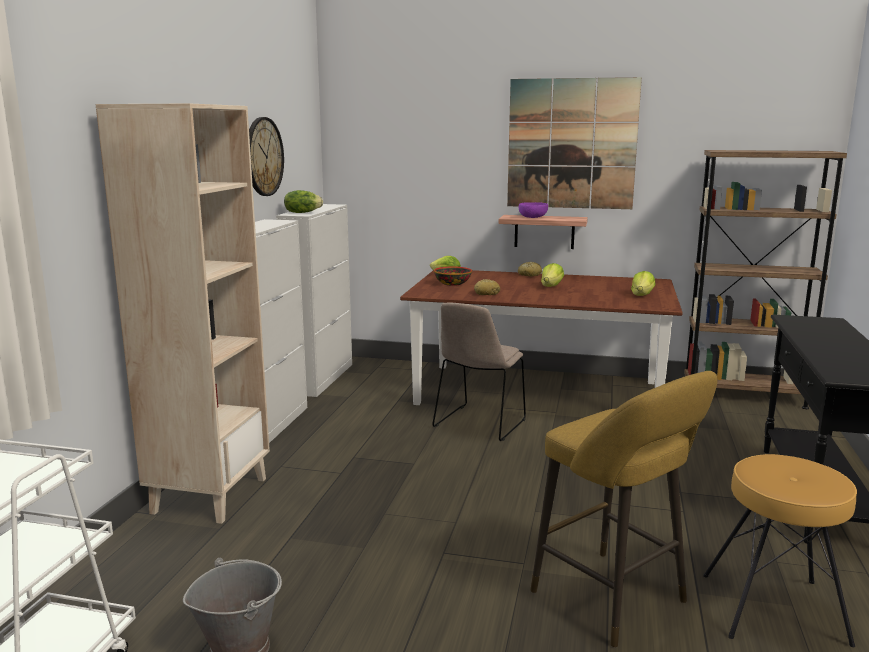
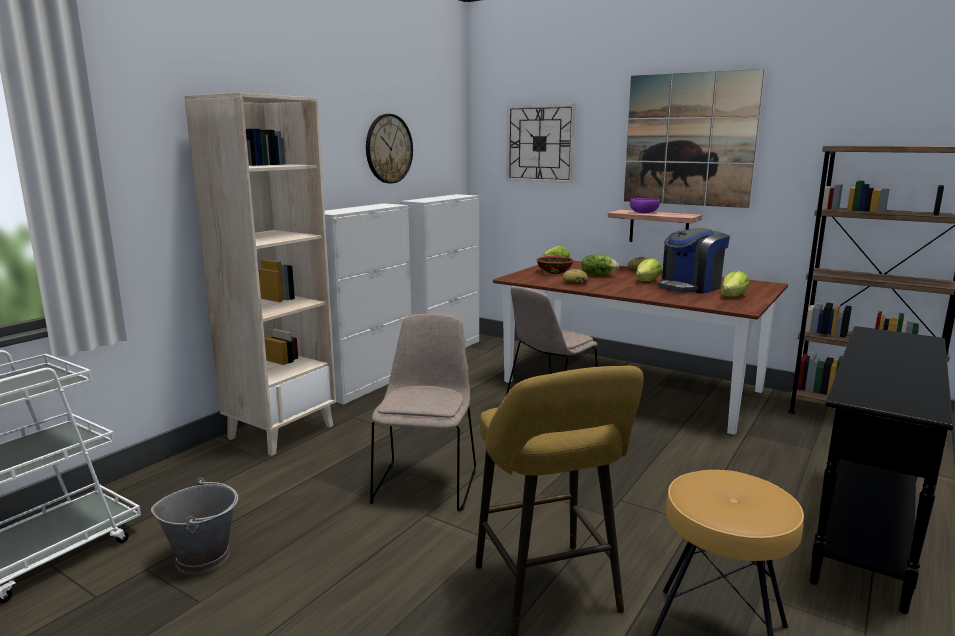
camera: 20 degrees right, 0 degrees up
(302, 212) = (425, 200): lettuce -> lettuce (597, 275)
(411, 147) = (540, 143): none -> wall clock
(418, 522) = (426, 484): none -> beige chair
(595, 289) = (690, 287): none -> coffee machine

